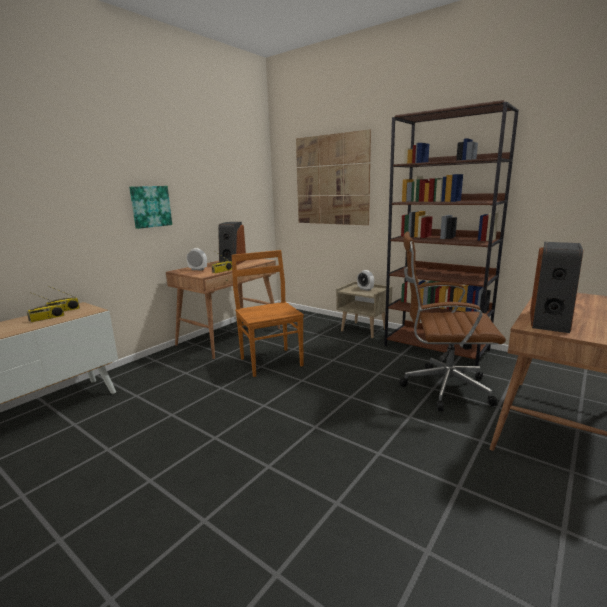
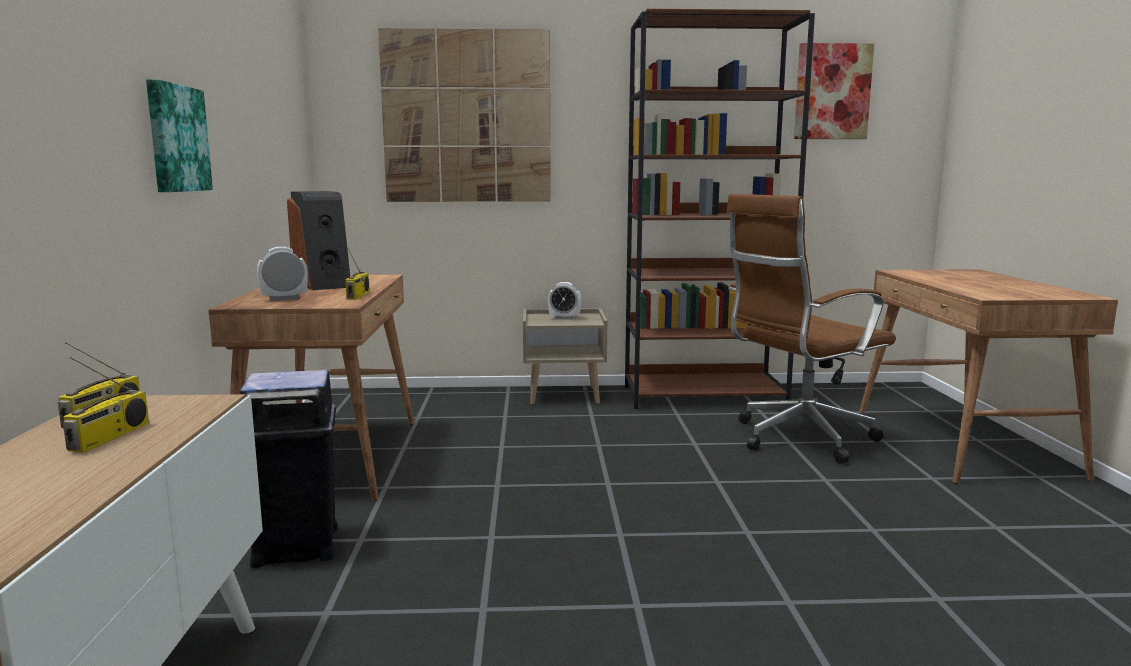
camera: 40 degrees left, 5 degrees down
(167, 368) = (298, 546): none -> black trash can
(270, 361) = (500, 473): brown chair -> none
(550, 321) = (987, 291): speaker -> none
(557, 152) = (832, 92): none -> picture

